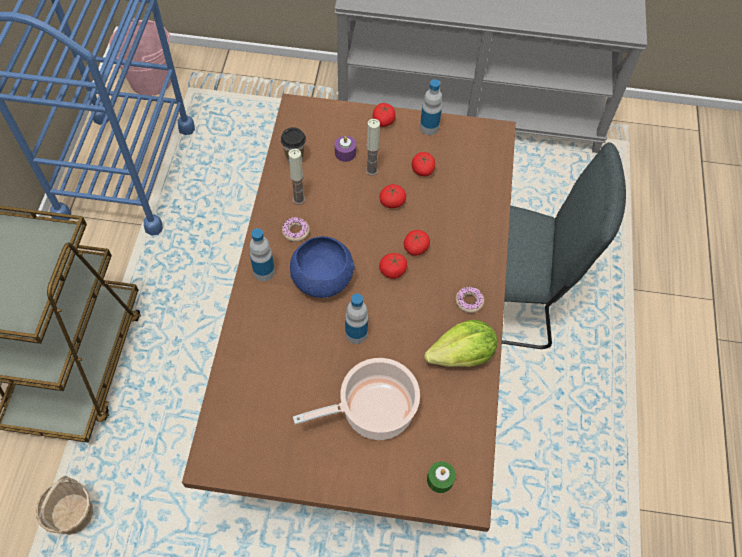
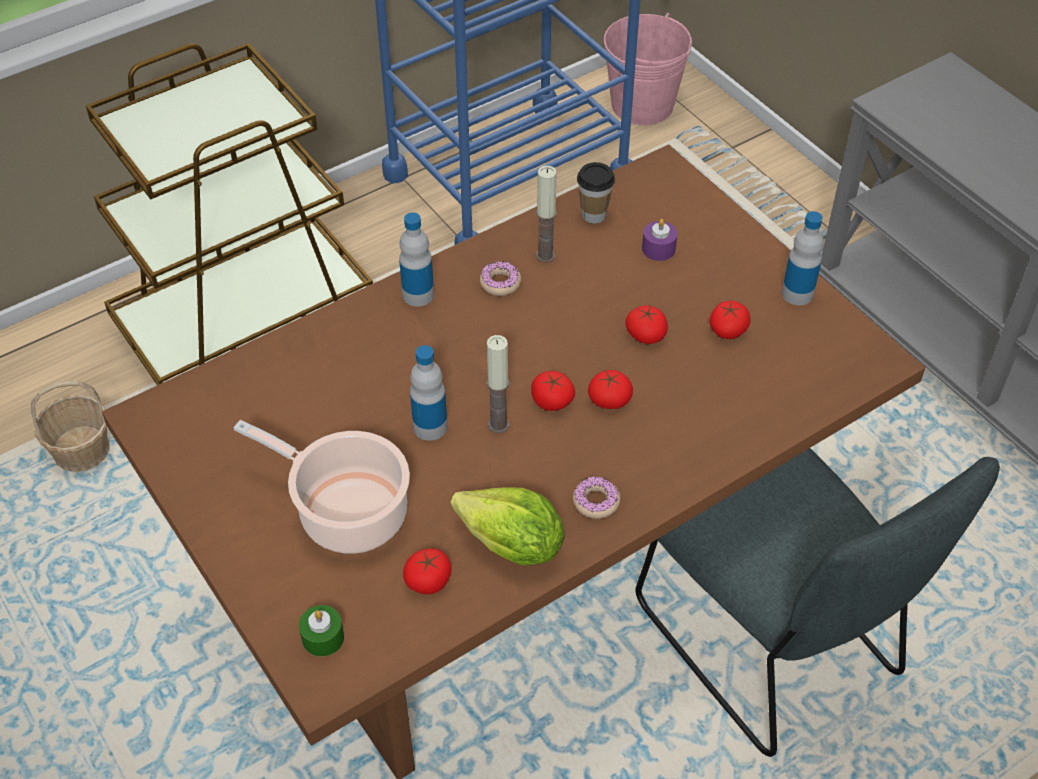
camera: 50 degrees right, 10 degrees down
(323, 279) = (466, 349): blue bowl -> none
(371, 170) = (665, 287): candle -> candle (498, 425)
(383, 120) = (749, 248): tomato -> tomato (428, 580)

